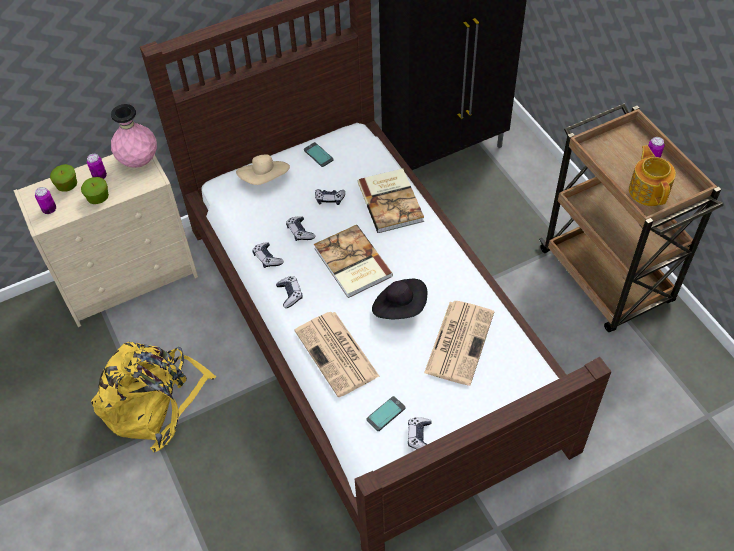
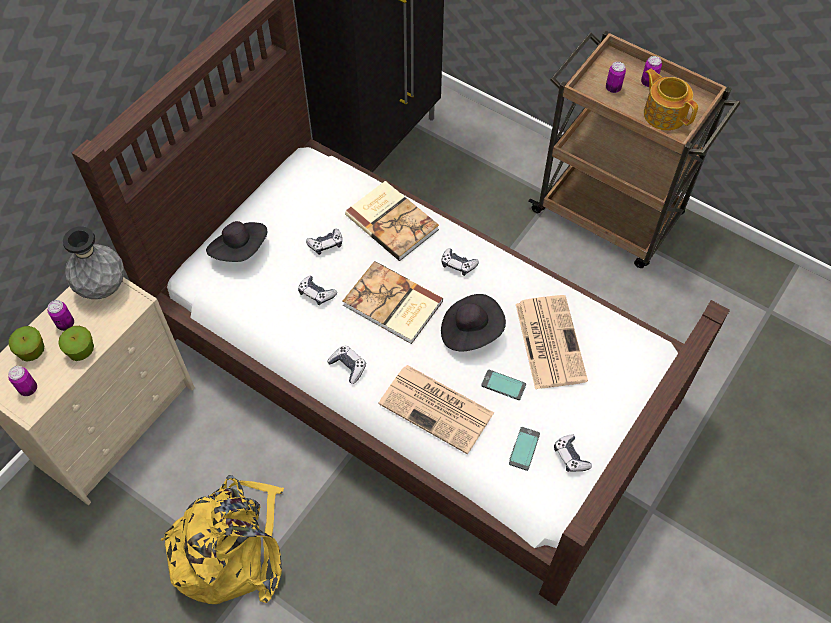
camera: 30 degrees left, 5 degrees up
(139, 161) = (102, 287): pink vase -> grey vase
(265, 180) = (240, 250): beige hat -> black hat
(267, 258) = (299, 337): game controller -> game controller (458, 264)
(318, 155) = (283, 200): phone -> phone (503, 385)
(616, 155) = (613, 88): none -> can

